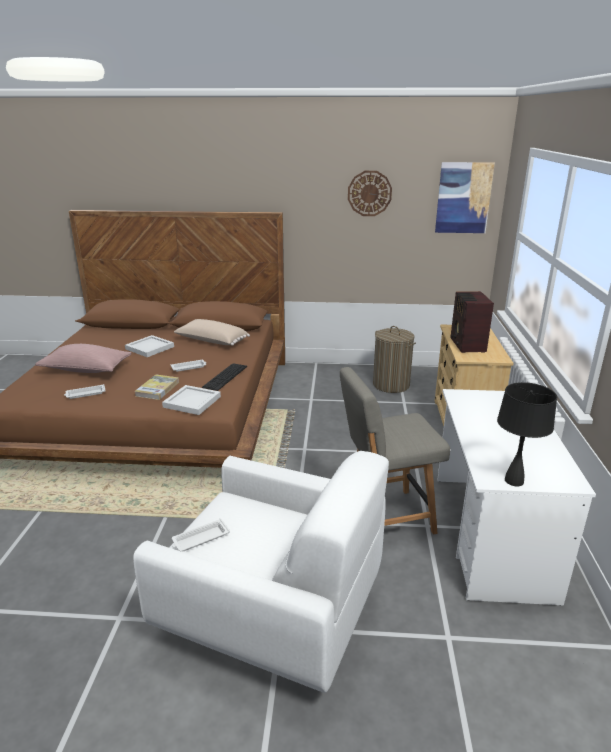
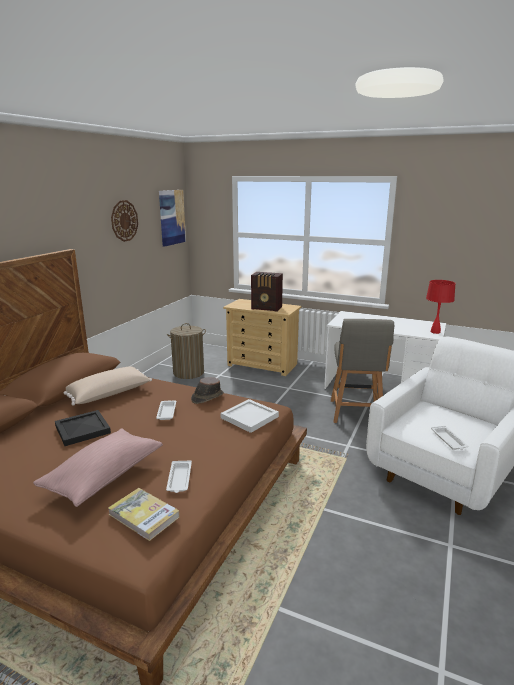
camera: 70 degrees left, 5 degrees down
(149, 348) = (82, 430): white tray -> black tray
(157, 389) = (204, 433): book -> book (144, 516)
(225, 376) = (207, 397): keyboard -> brown hat
(514, 481) = (435, 332): black table lamp -> red table lamp

